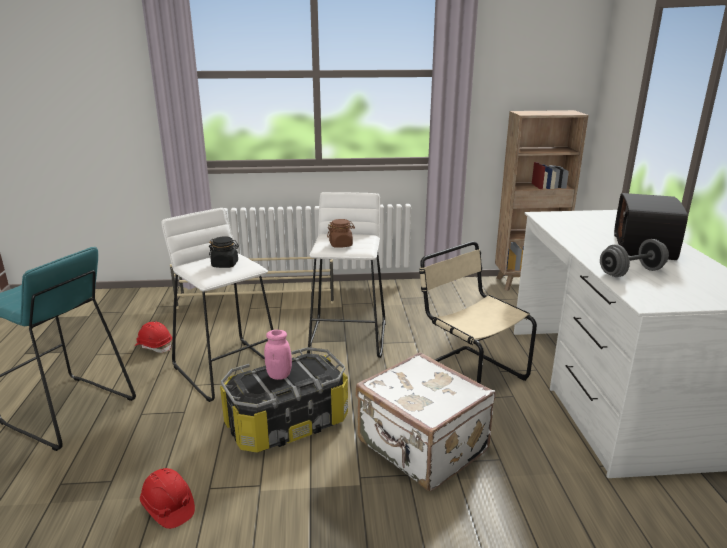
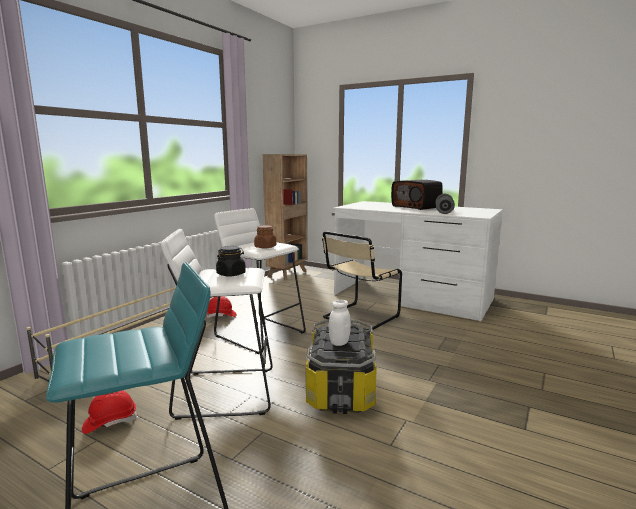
camera: 55 degrees left, 10 degrees down
(168, 507) = (400, 474): red hard hat -> red hard hat (221, 316)
(279, 375) = (339, 342): pink jar -> white jar
(421, 448) = (417, 353): white suitcase -> none
(467, 375) = (359, 318): beige chair -> beige chair turned 45 degrees counterclockwise

